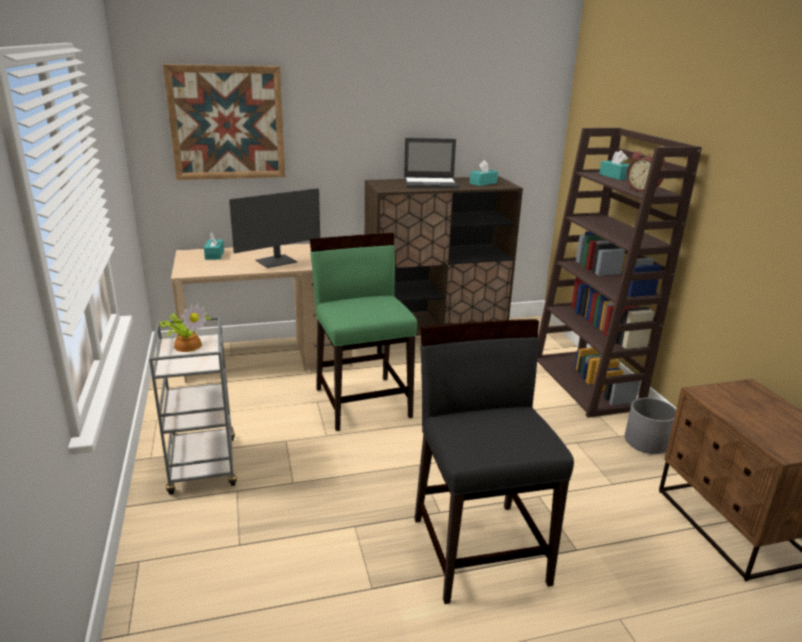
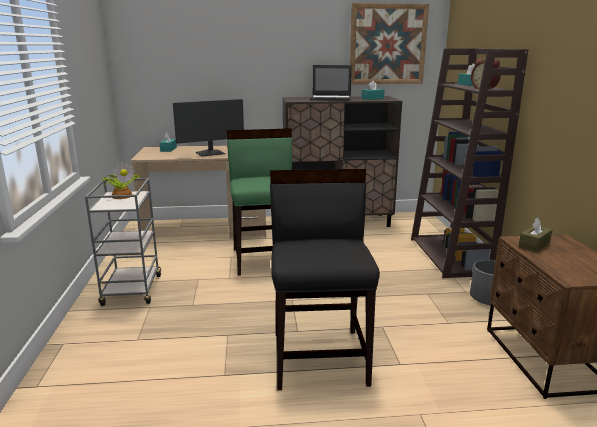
camera: 10 degrees right, 5 degrees down
(227, 123) = (181, 54): picture -> picture (387, 44)
(725, 399) = (534, 245): none -> brown tissue box

